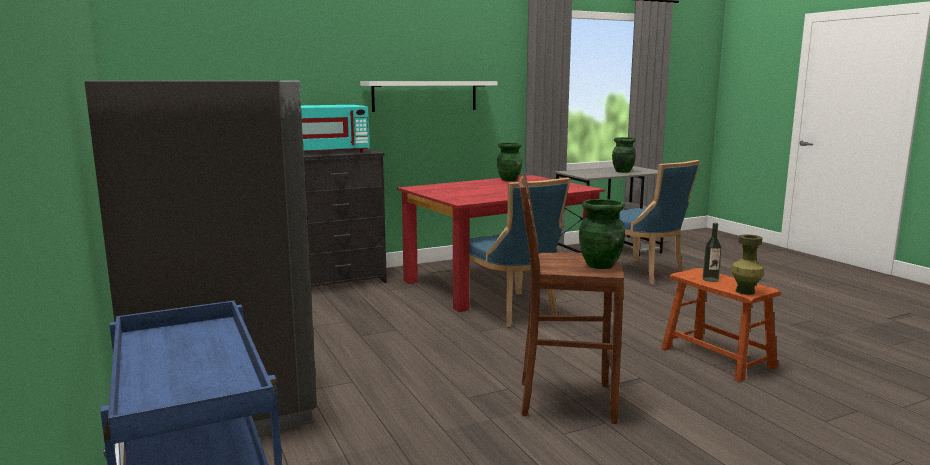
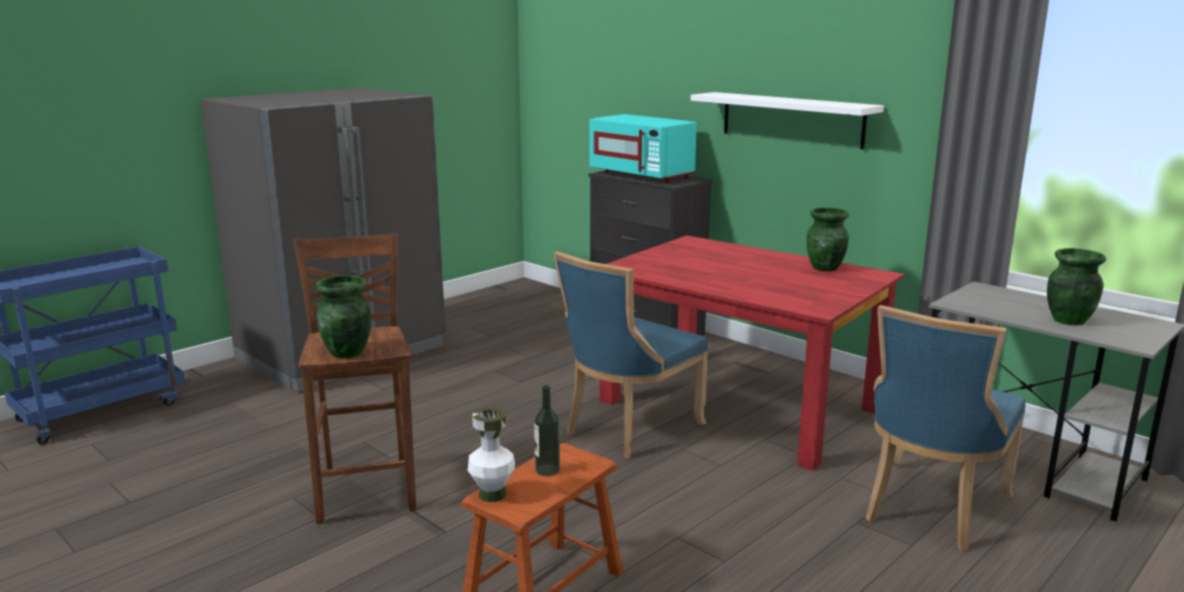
camera: 70 degrees right, 5 degrees up
(745, 291) = (492, 495): green vase -> white vase

